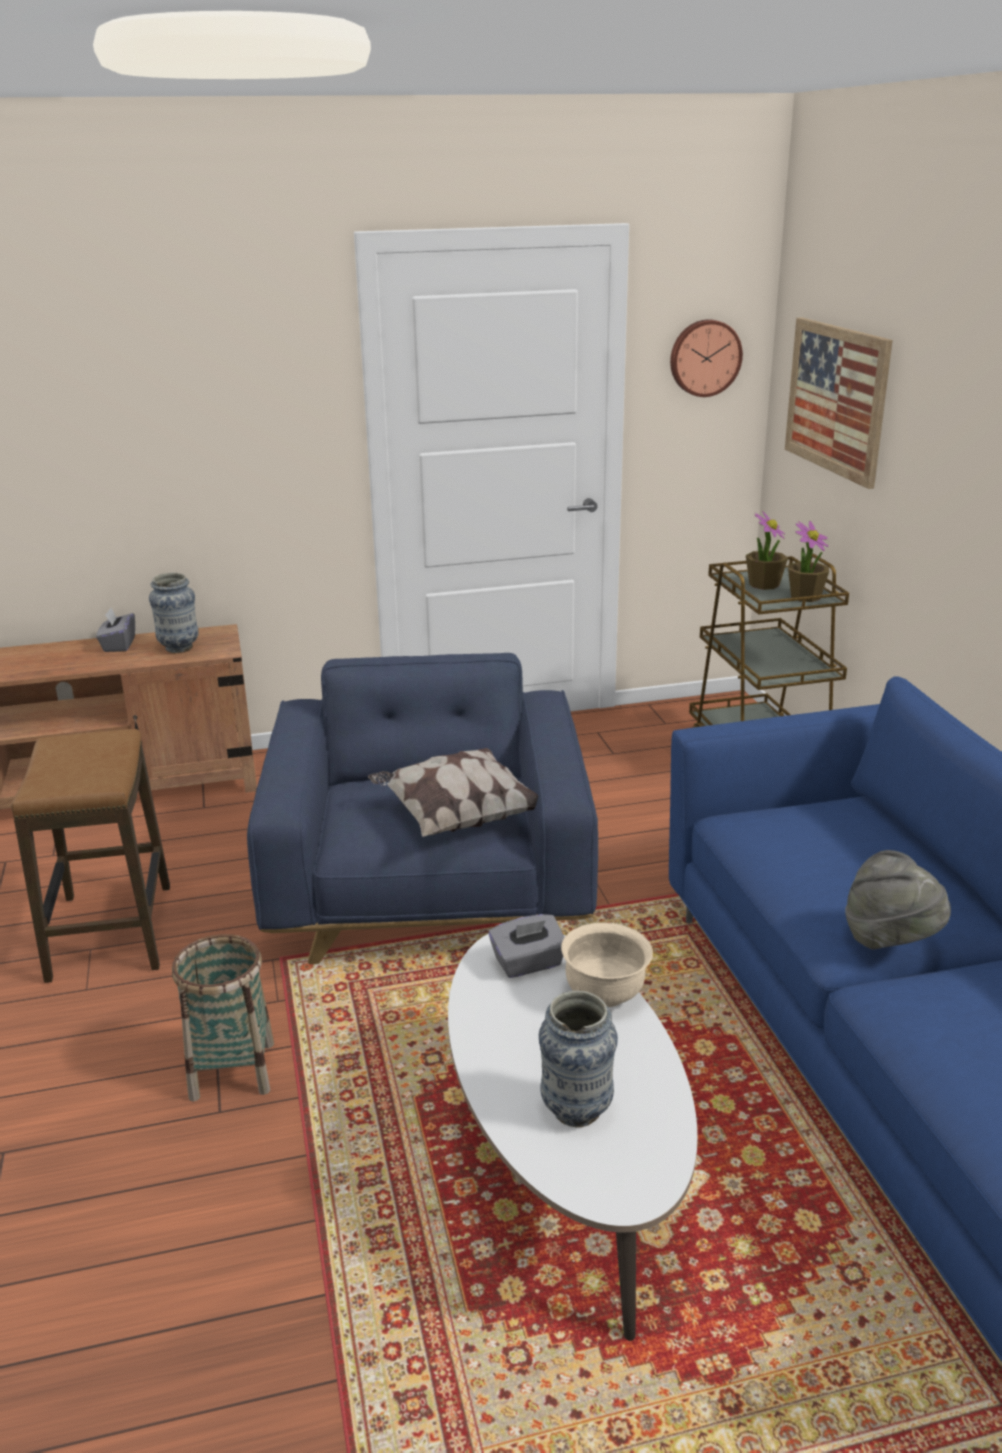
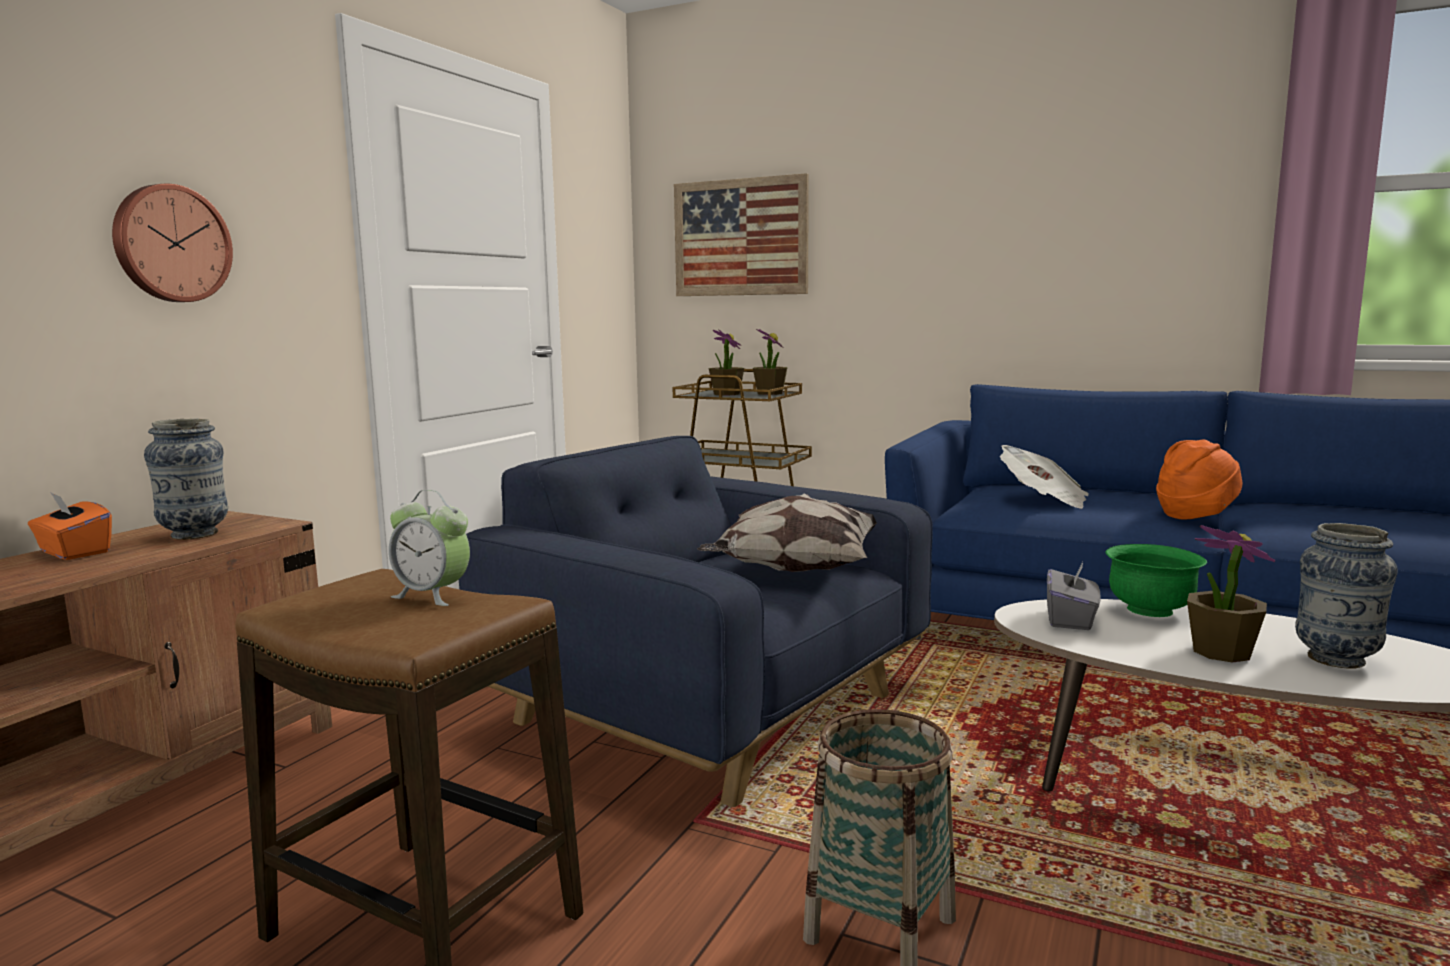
camera: 50 degrees left, 15 degrees down
(102, 763) = (432, 595): none -> alarm clock
(118, 645) = (73, 552): grey tissue box -> orange tissue box
(528, 1050) = (1221, 652): none -> potted plant
(605, 994) = (1151, 610): beige bowl -> green bowl
(704, 358) = (599, 220): wall clock -> wall clock (171, 244)
(816, 846) = (1043, 500): none -> newspaper
(890, 940) = (1196, 515): grey hat -> orange hat

